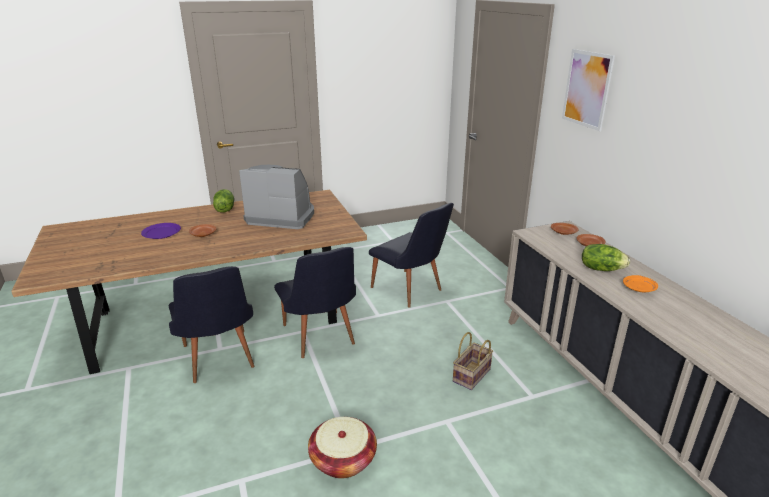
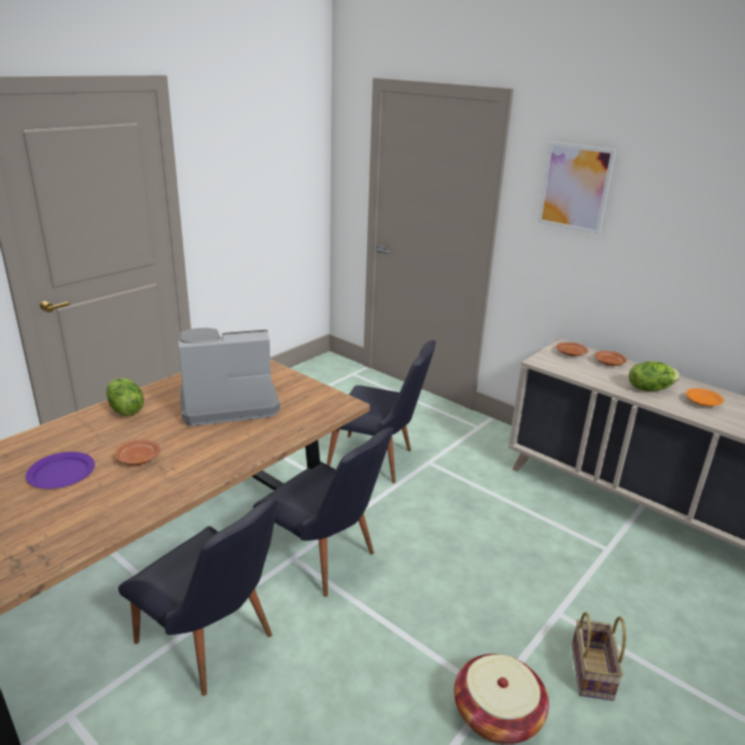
camera: 30 degrees left, 0 degrees up
(472, 376) = (534, 547): basket -> basket (593, 673)

